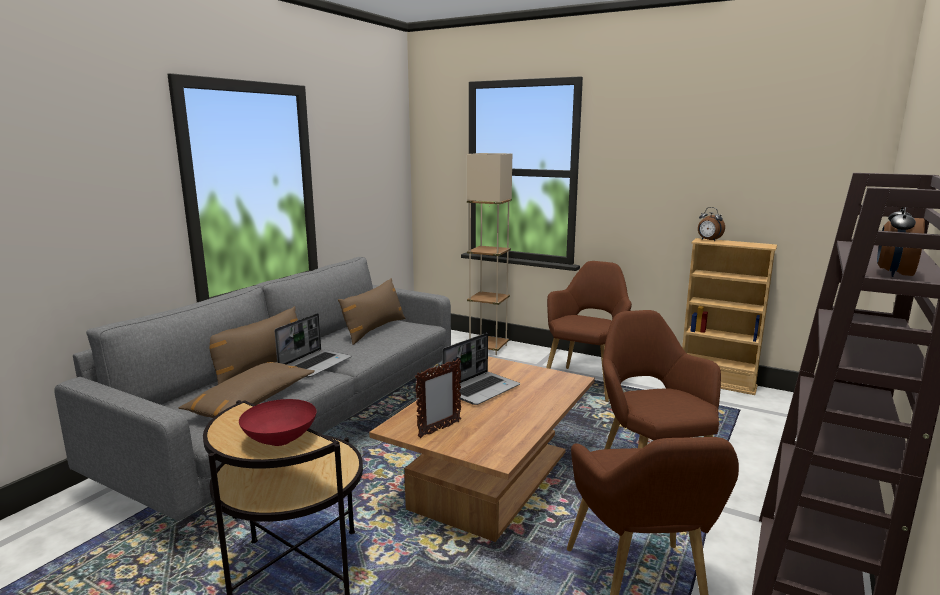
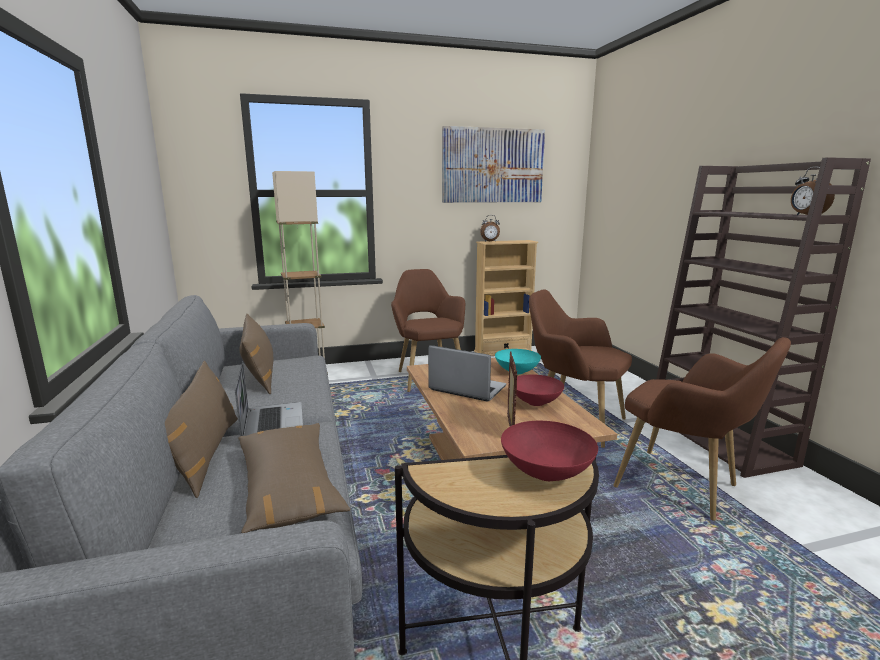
camera: 45 degrees left, 0 degrees up
(481, 389) = (466, 388): laptop -> laptop turned 60 degrees counterclockwise
(507, 422) = (536, 402): none -> red bowl
(558, 392) = (517, 372): none -> turquoise bowl
(729, 145) = (493, 165): none -> picture

